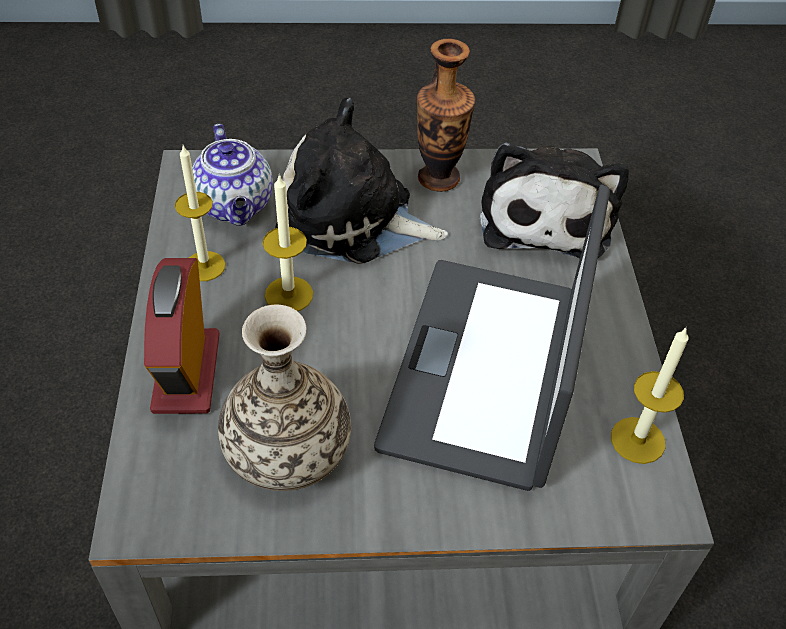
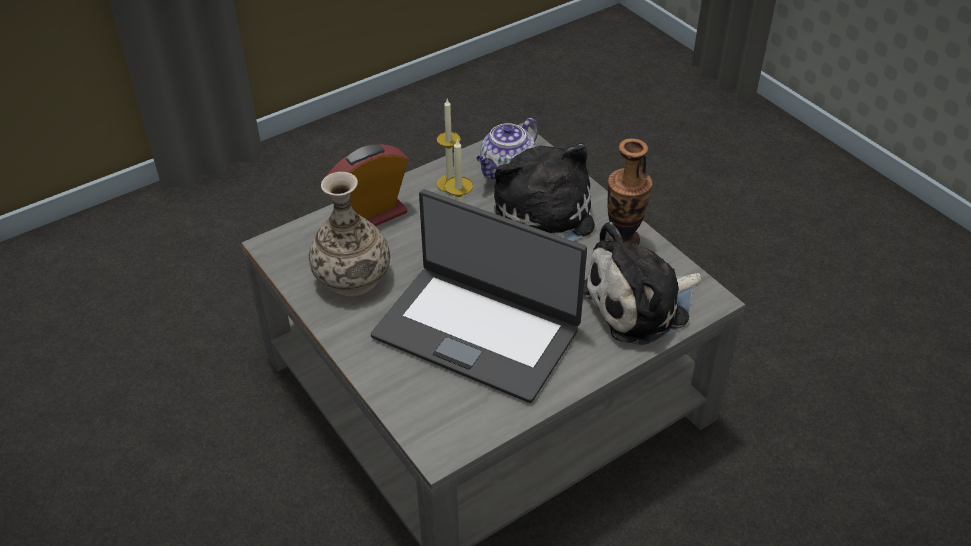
camera: 60 degrees right, 5 degrees down
(488, 370) = (477, 331): laptop -> laptop turned 135 degrees counterclockwise
(637, 440) = (481, 420): candle -> none

